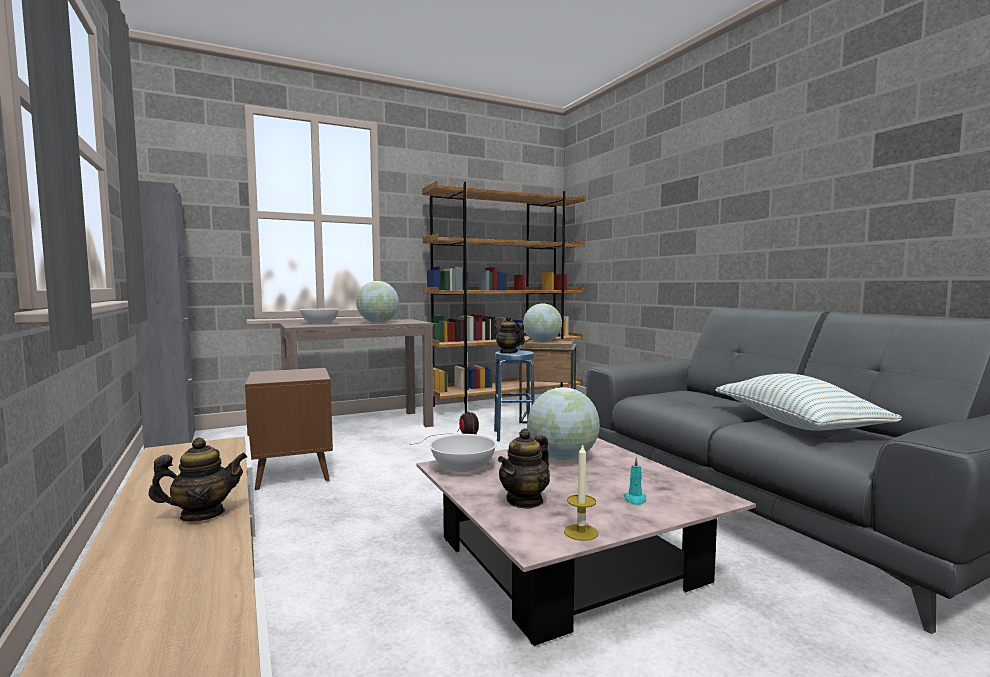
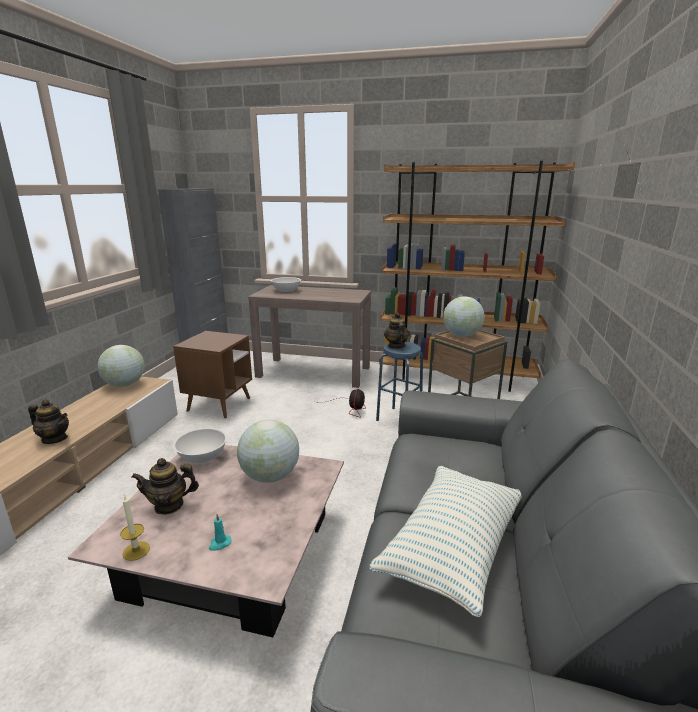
camera: 40 degrees right, 15 degrees up
(378, 322) = (323, 296): globe -> globe (125, 385)

